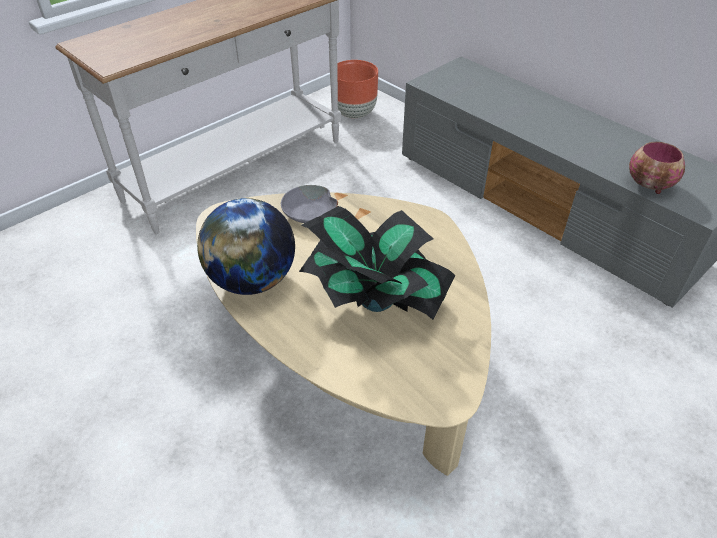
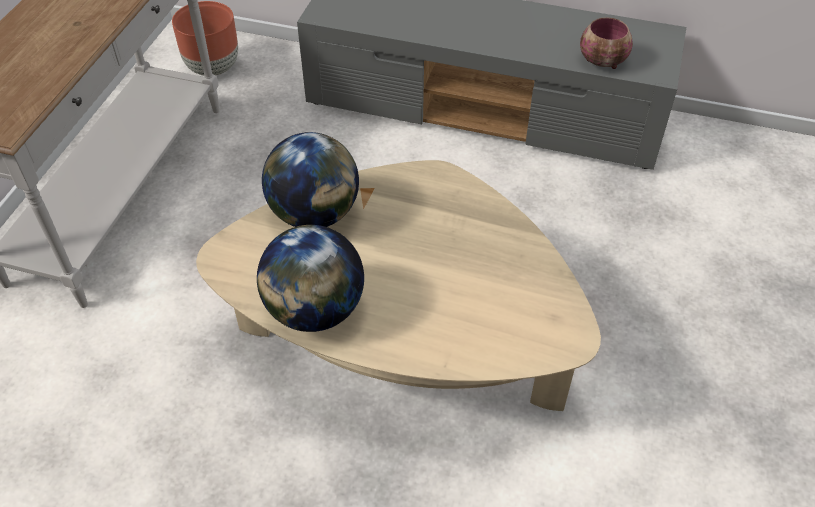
camera: 30 degrees left, 5 degrees up
(310, 213) = (314, 214): grey bowl -> globe
(375, 301) = (447, 278): potted plant -> none

